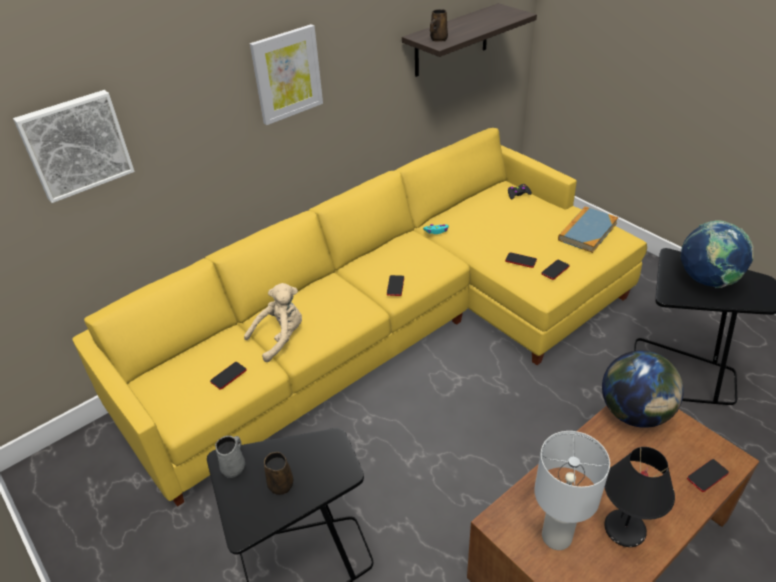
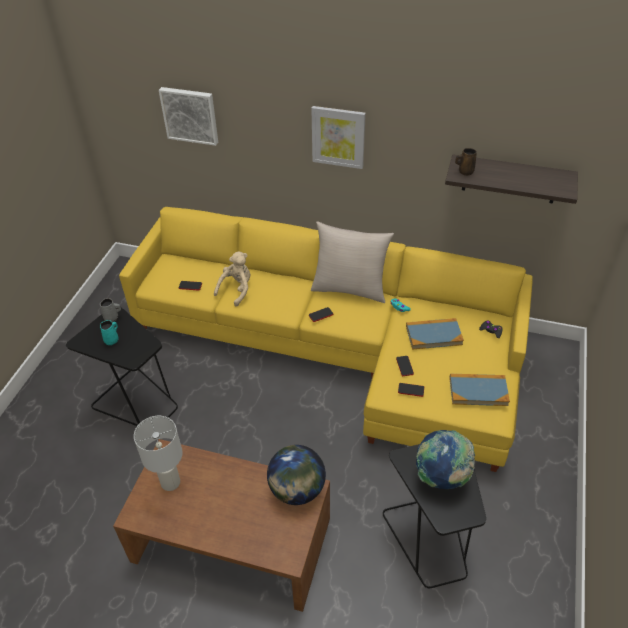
camera: 55 degrees right, 5 degrees up
(280, 337) = (237, 290): beige plush toy -> beige plush toy turned 75 degrees counterclockwise
(280, 483) = (112, 340): brown mug -> turquoise mug
(376, 251) = (350, 289): none -> beige pillow
(496, 226) = (433, 335): none -> book
(624, 530) = (194, 515): black table lamp -> none
(707, 476) = (265, 548): phone -> none

